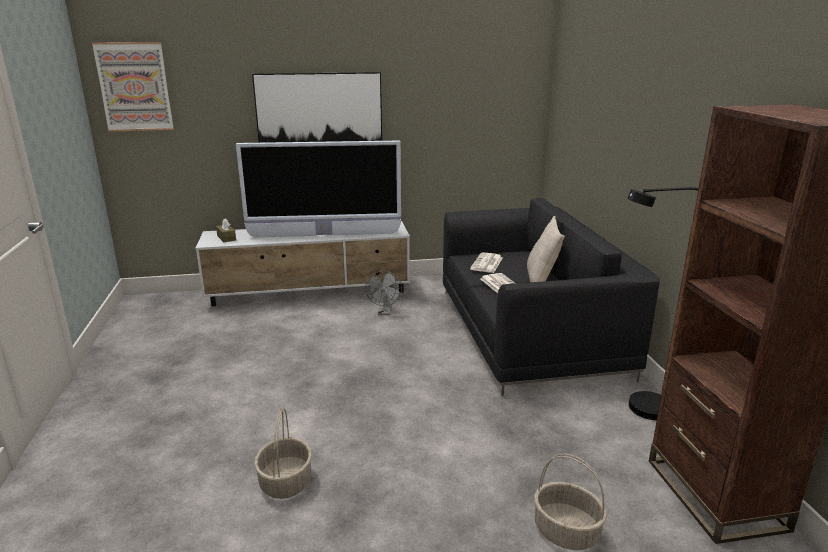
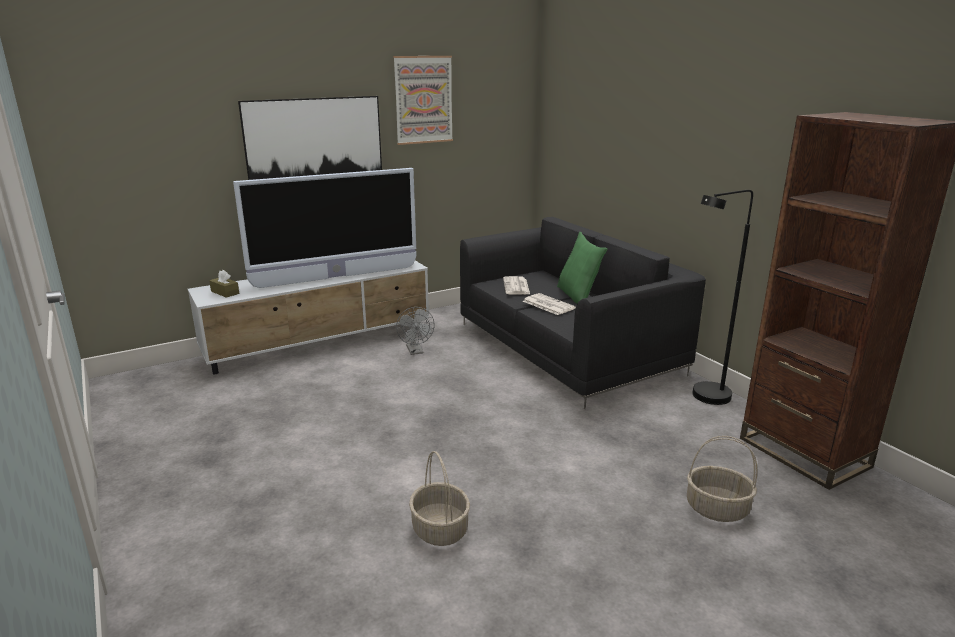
camera: 20 degrees left, 0 degrees up
(134, 87) = (93, 121): picture -> picture (423, 100)
(541, 281) = (578, 296): beige pillow -> green pillow

